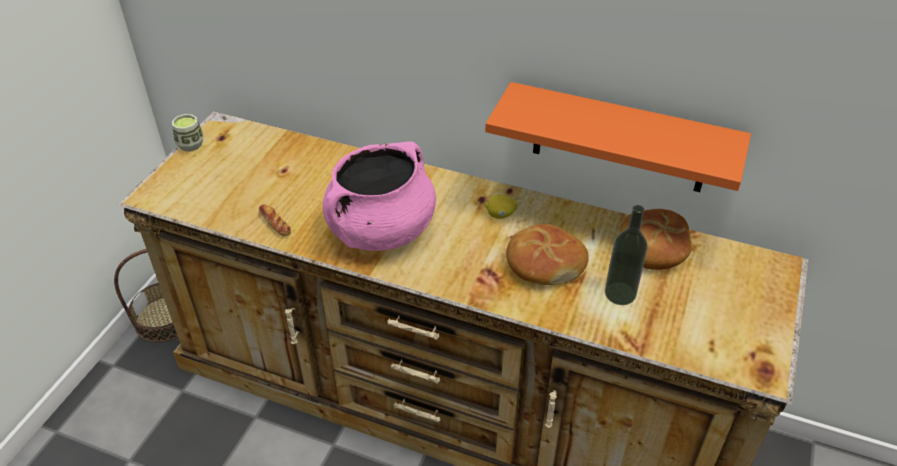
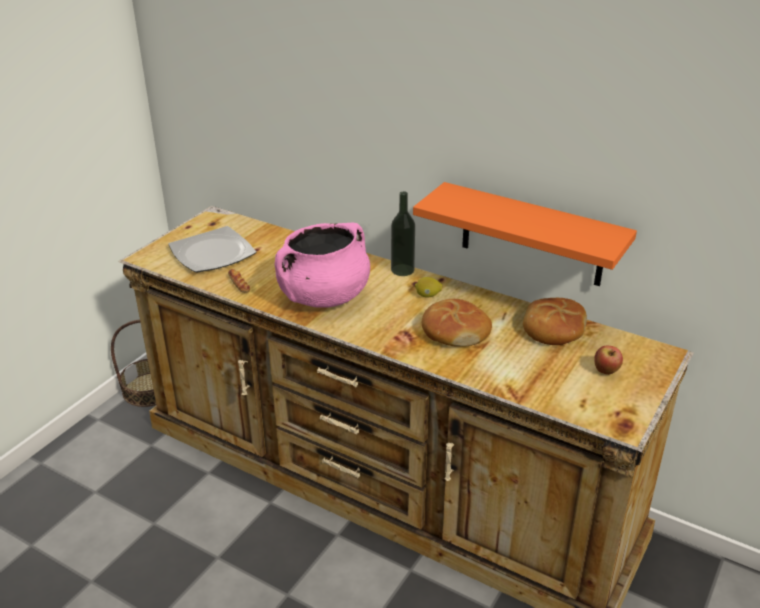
camera: 10 degrees right, 10 degrees down
(190, 144) = (186, 226): cup -> none
(232, 182) = (212, 254): none -> plate
(620, 293) = (513, 359): bottle -> bottle (402, 270)
(725, 298) = (606, 371): none -> apple

